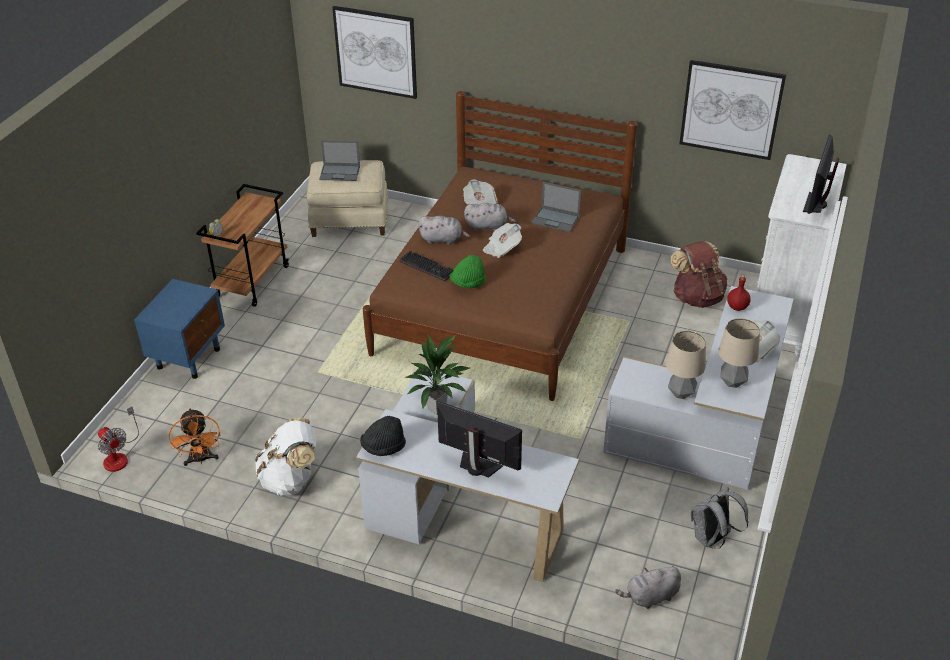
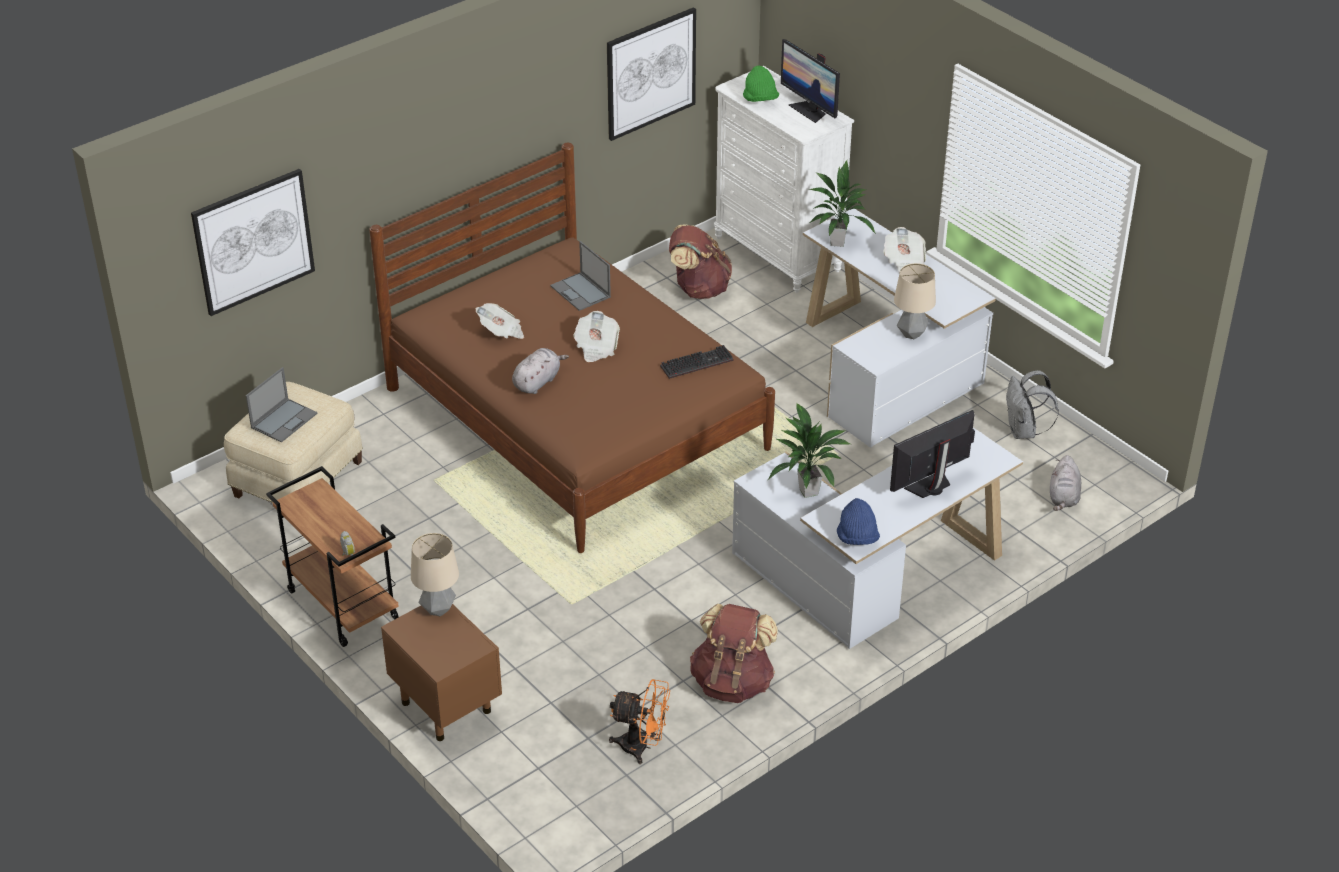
camera: 60 degrees left, 0 degrees up
(119, 456) = (577, 817): fan -> none
(189, 358) = (445, 706): blue nightstand -> brown nightstand
(291, 479) = (732, 682): white backpack -> brown backpack
(383, 447) = (857, 538): black hat -> blue hat
(428, 267) = (578, 410): keyboard -> keyboard (697, 362)
(468, 283) = (634, 394): green hat -> green hat (760, 100)
(488, 226) = (545, 341): grey plush toy -> none
(556, 220) = (581, 292): laptop -> laptop turned 90 degrees clockwise
(732, 382) = (937, 293): table lamp -> table lamp (438, 609)
(737, 307) = (837, 243): red bottle -> potted plant

